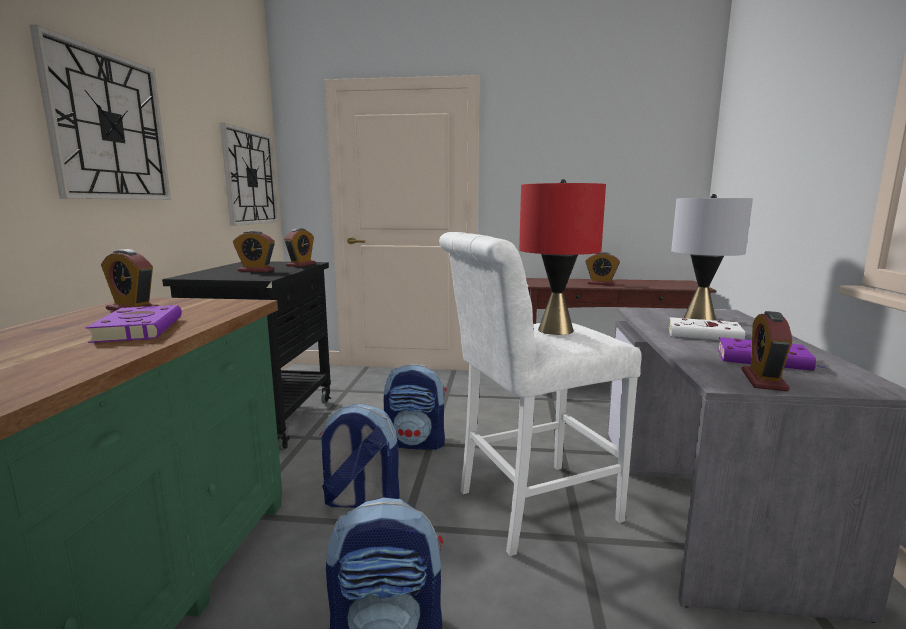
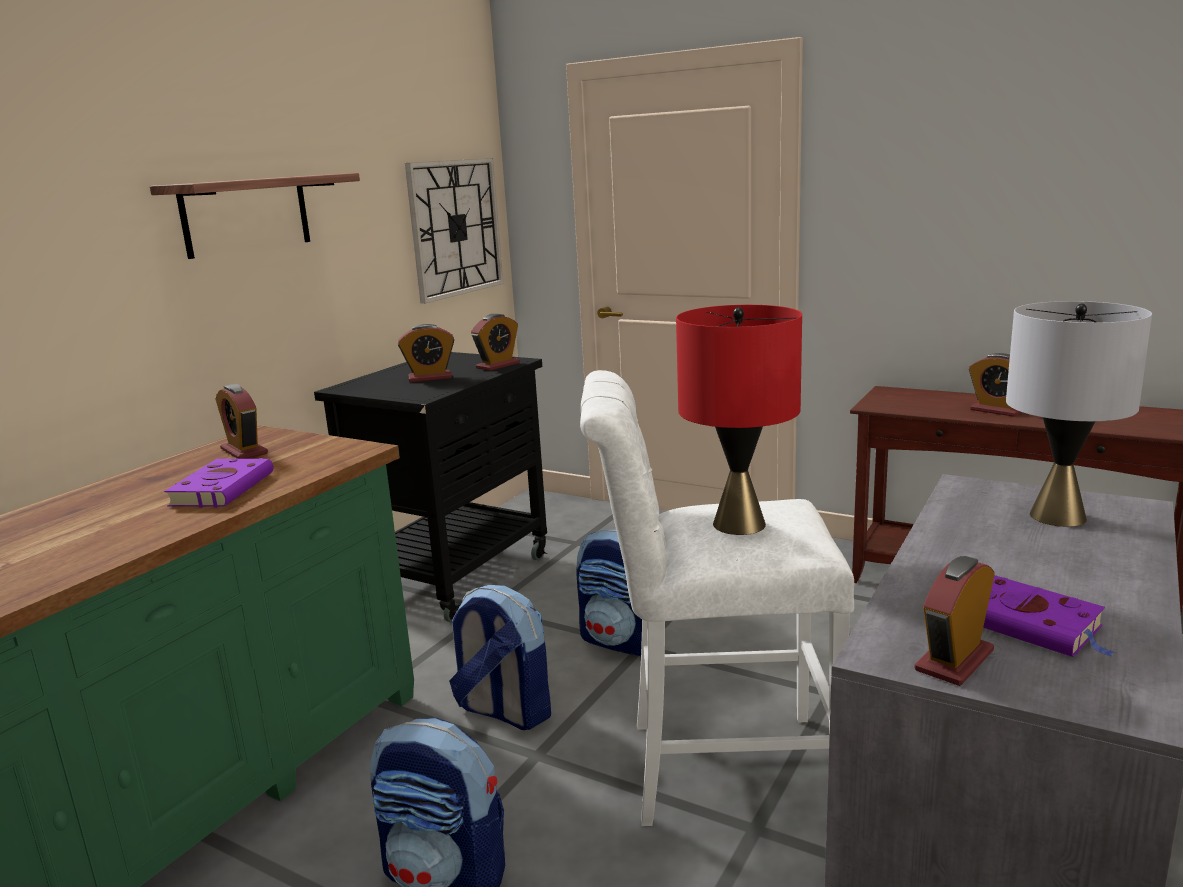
camera: 25 degrees right, 5 degrees up
(109, 127) = (246, 215): wall clock -> shelf
(256, 270) = (430, 378): alarm clock -> alarm clock turned 45 degrees counterclockwise
(706, 335) = (1008, 557): white book -> none

